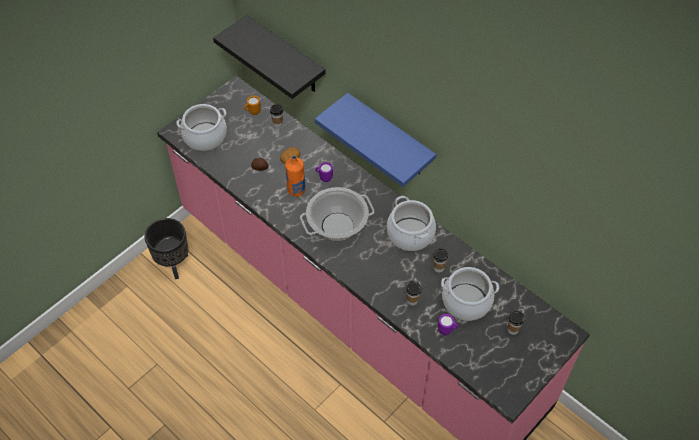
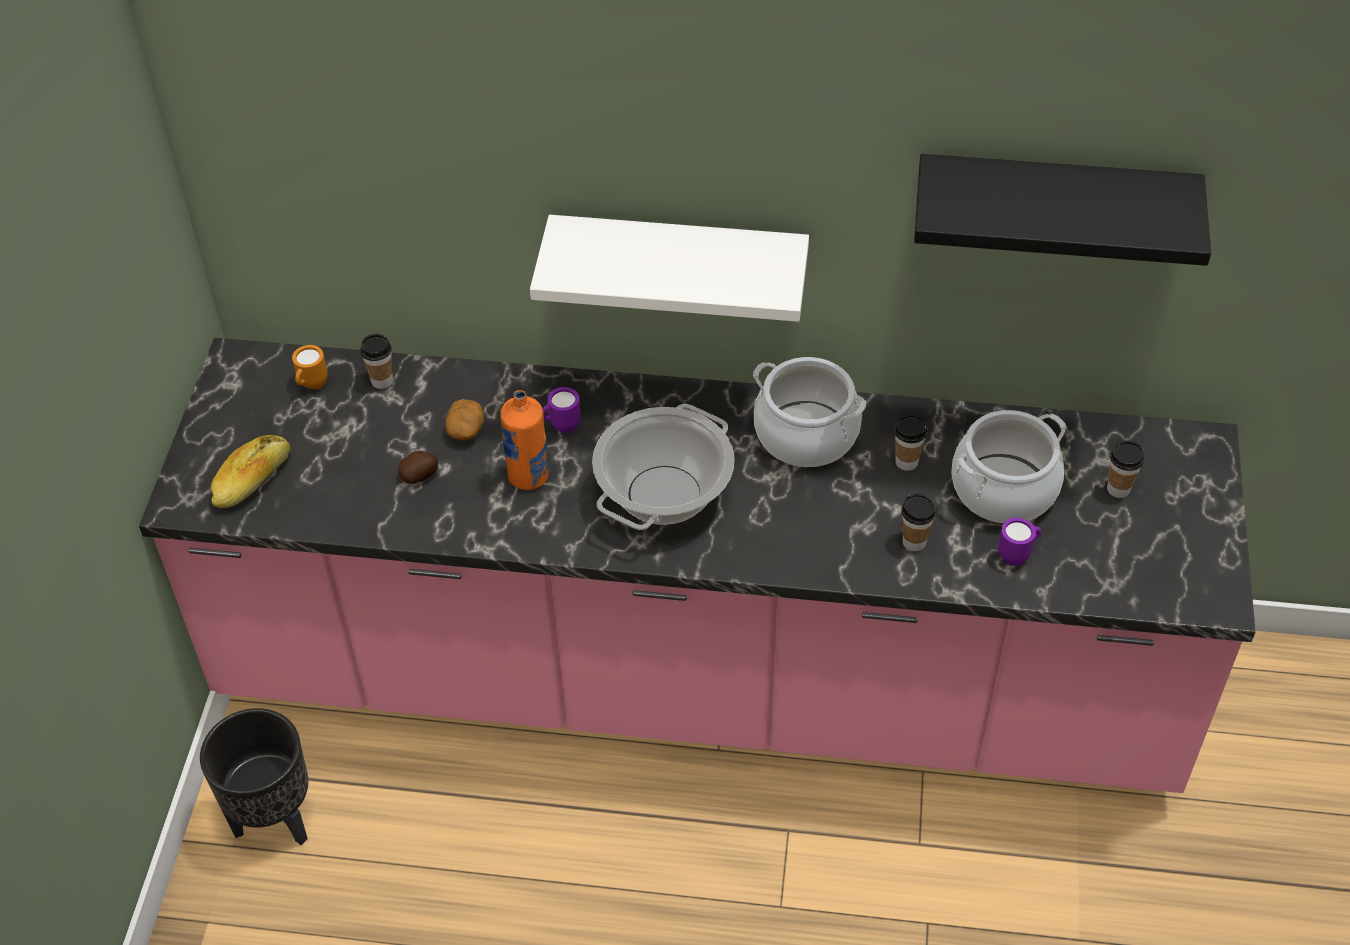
camera: 35 degrees left, 5 degrees down
(205, 137) = (253, 480): cooking pot -> bread
(286, 56) = (357, 217): black shelf -> black shelf (1053, 204)
(390, 137) = (678, 261): blue shelf -> white shelf

